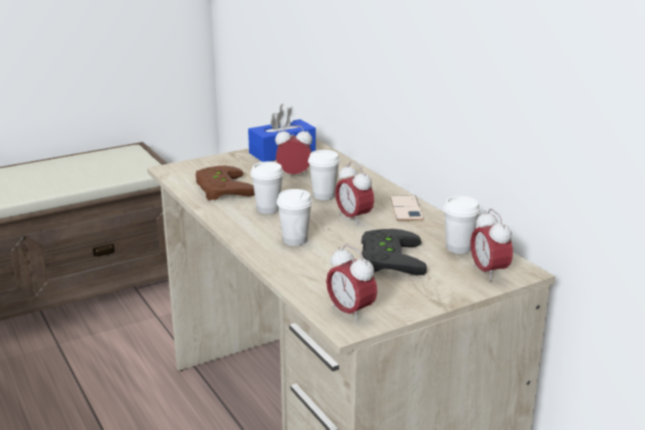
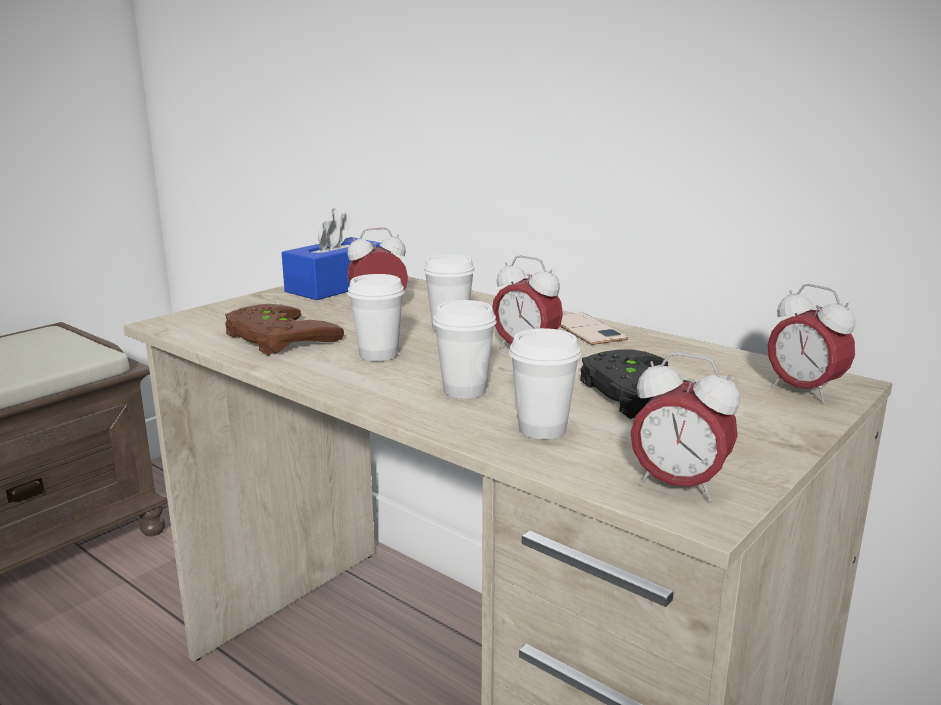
camera: 20 degrees left, 5 degrees down
(458, 248) = (720, 367): white cup -> white cup (542, 429)

